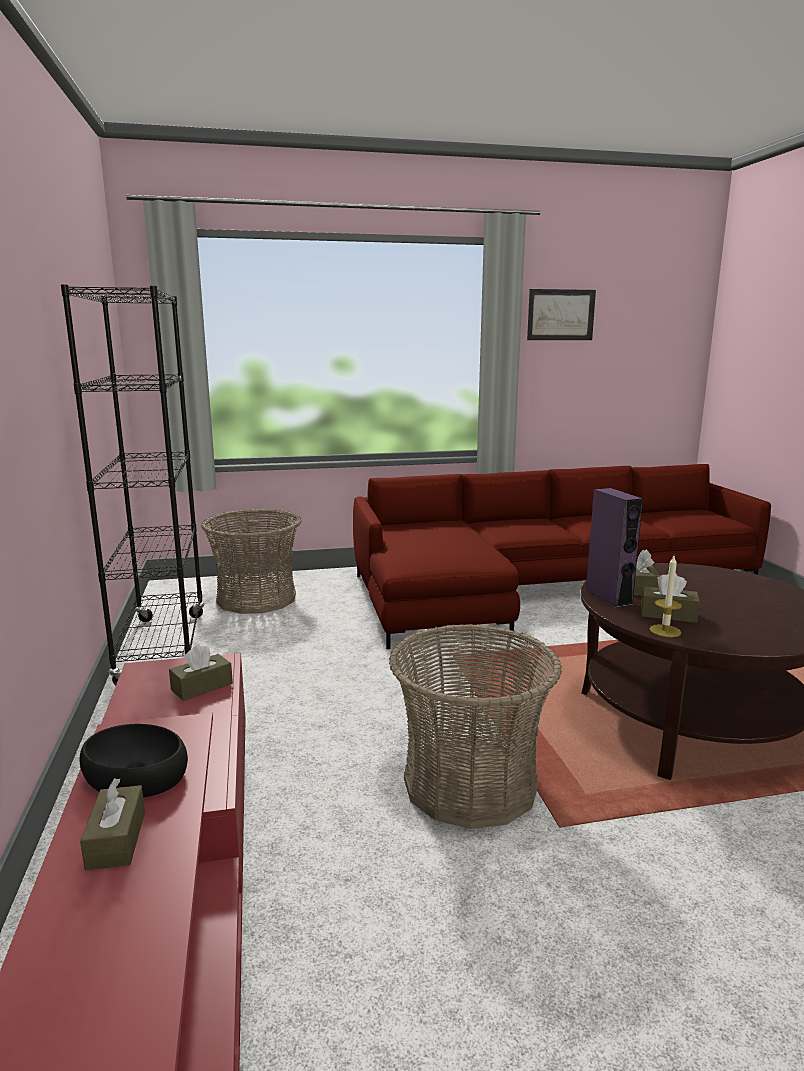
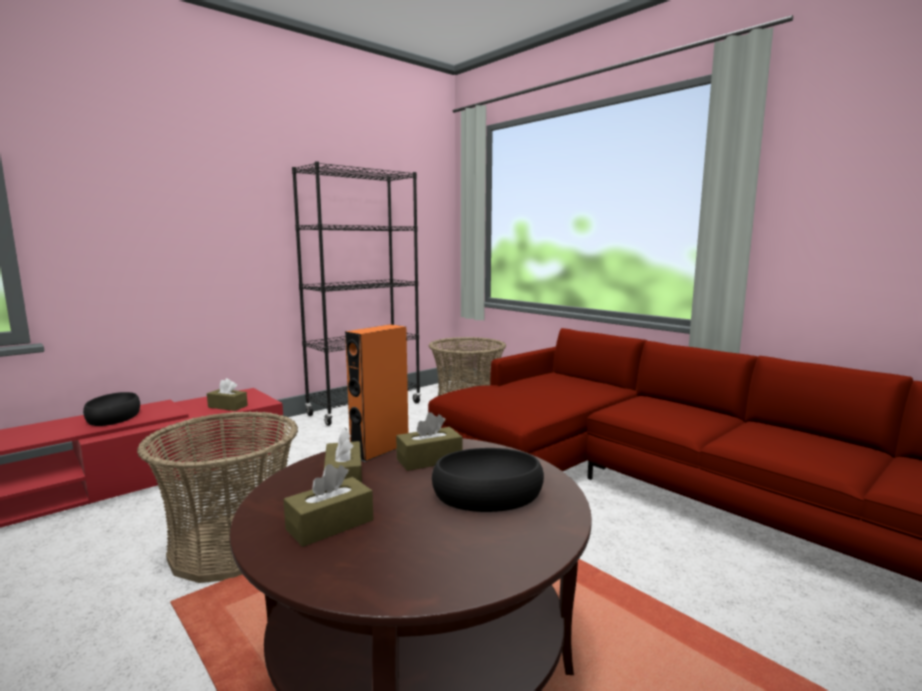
camera: 60 degrees right, 5 degrees down
(116, 840) = (49, 429): brown tissue box -> brown tissue box (330, 525)
(561, 315) = (840, 149): picture -> none
(608, 597) = (380, 449): purple speaker -> orange speaker
(665, 631) = (288, 483): candle -> none
(707, 584) = (488, 493): none -> black bowl

